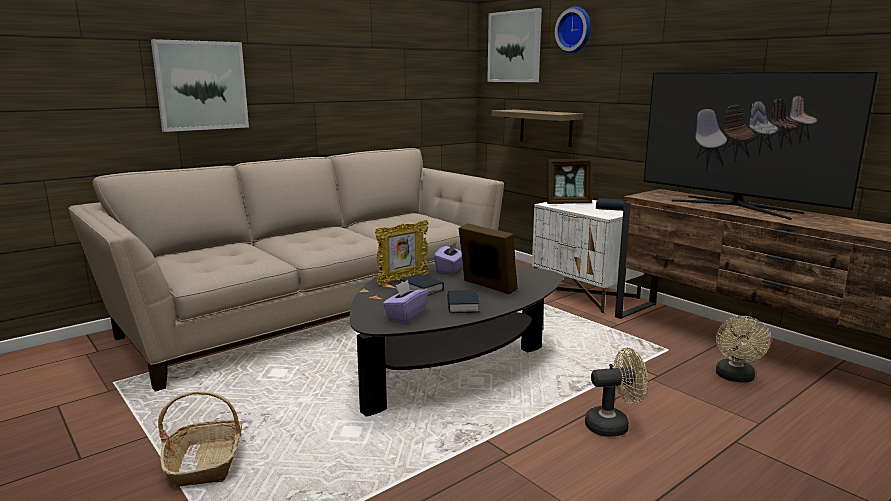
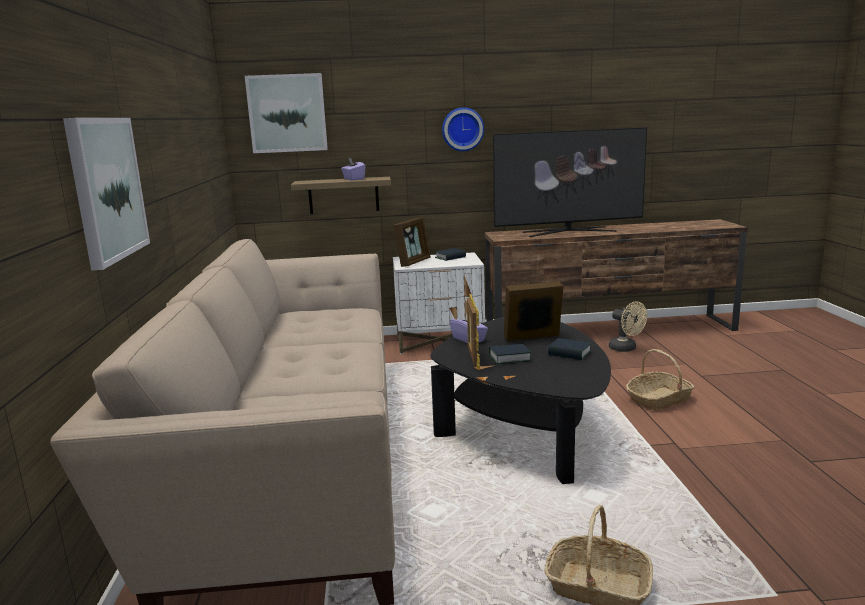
camera: 55 degrees left, 0 degrees up
(406, 315) = (570, 374): purple tissue box -> purple tissue box (353, 179)
(575, 30) = (369, 96): wall clock -> wall clock (462, 129)
(613, 425) = (659, 399): beige fan -> basket

